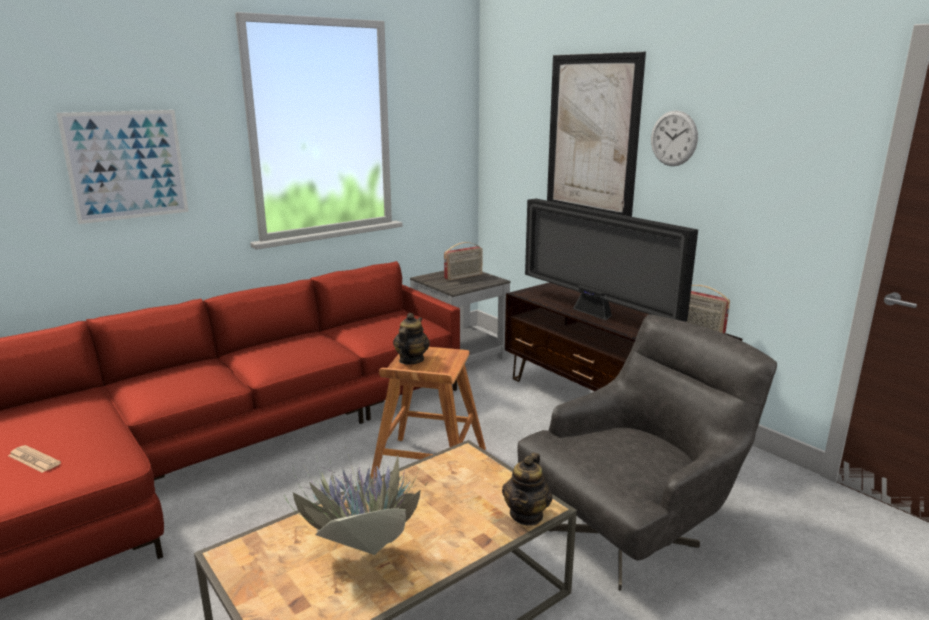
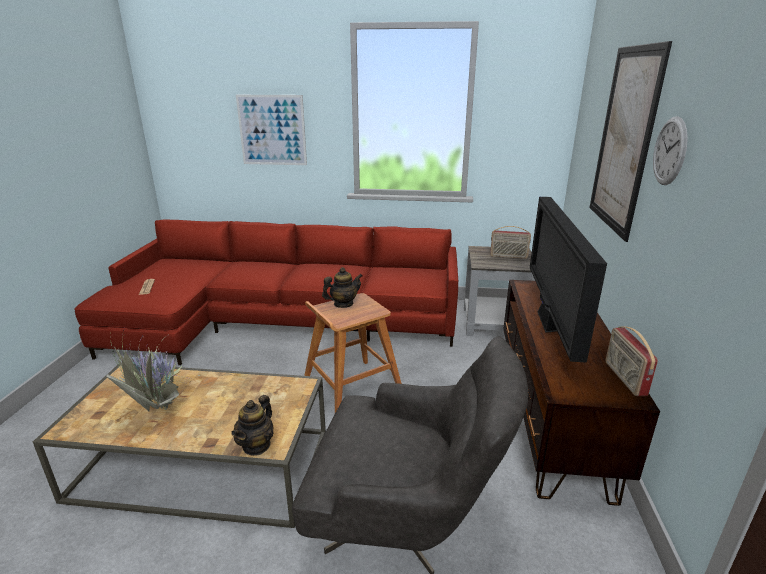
camera: 45 degrees right, 5 degrees up
(526, 515) = (256, 445): teapot -> teapot turned 45 degrees counterclockwise

